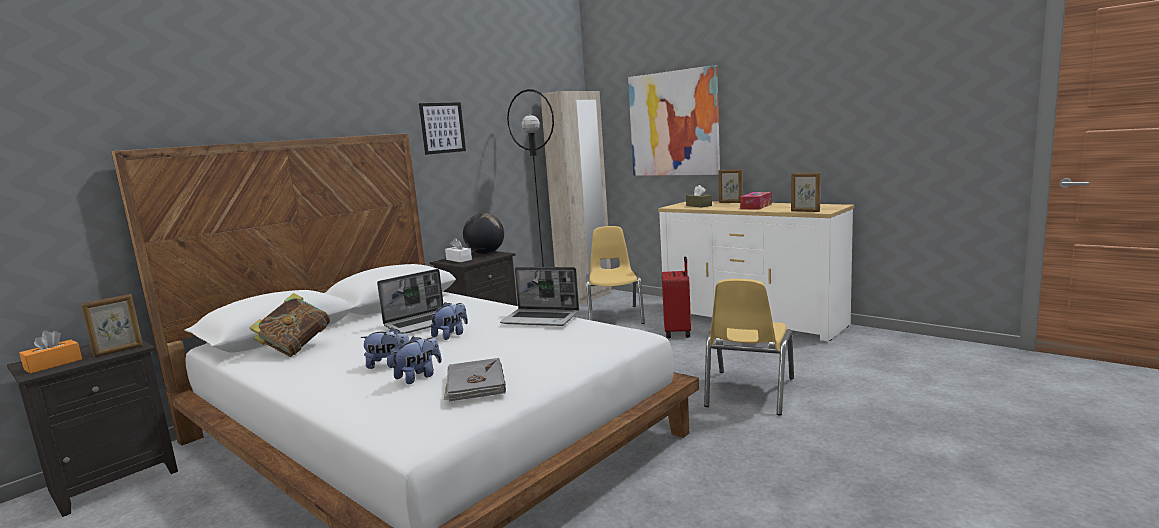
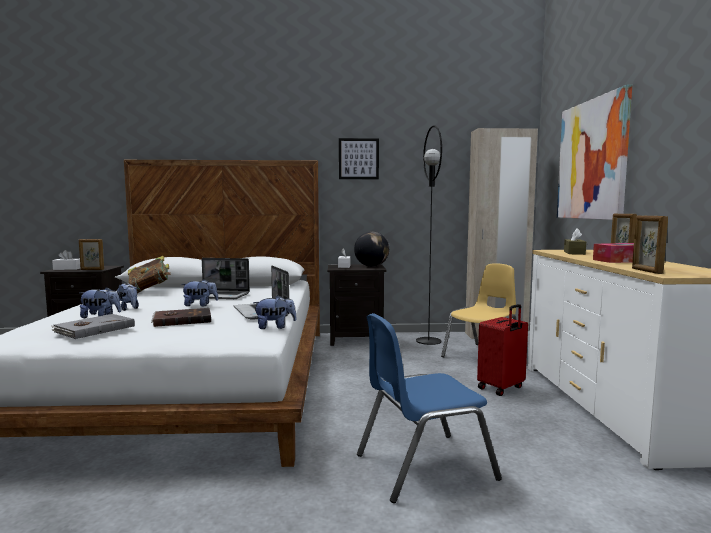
camera: 45 degrees right, 5 degrees down
(53, 364) = (67, 269): orange tissue box -> white tissue box
(501, 348) = (182, 320): none -> brown book
(601, 323) = (275, 327): none -> plush toy
(748, 392) = (423, 466): yellow chair -> blue chair

